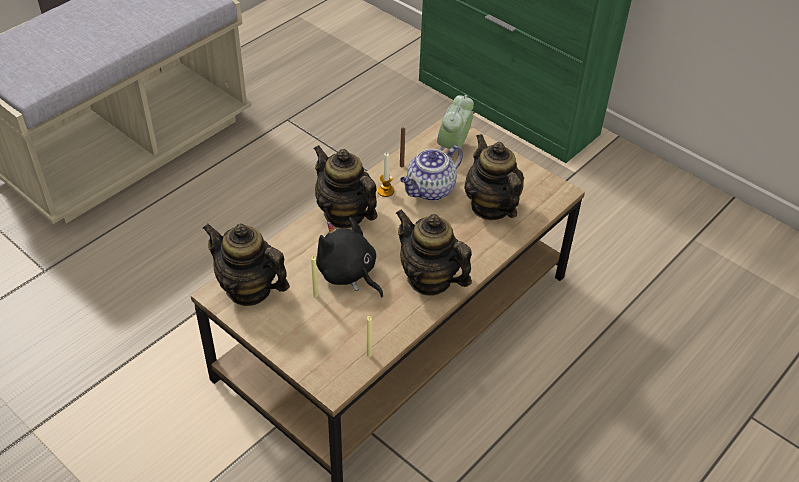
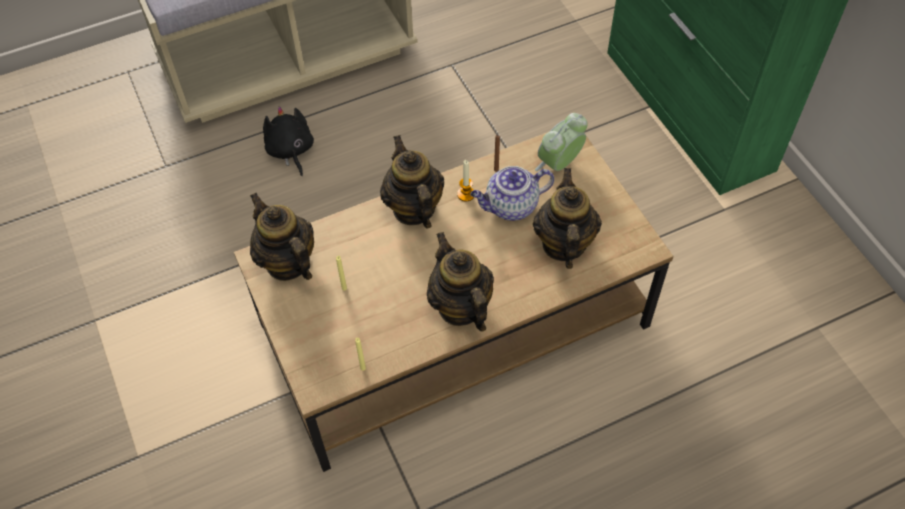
camera: 25 degrees right, 10 degrees up
(348, 274) = (385, 275): black plush toy -> black plush toy (290, 151)

